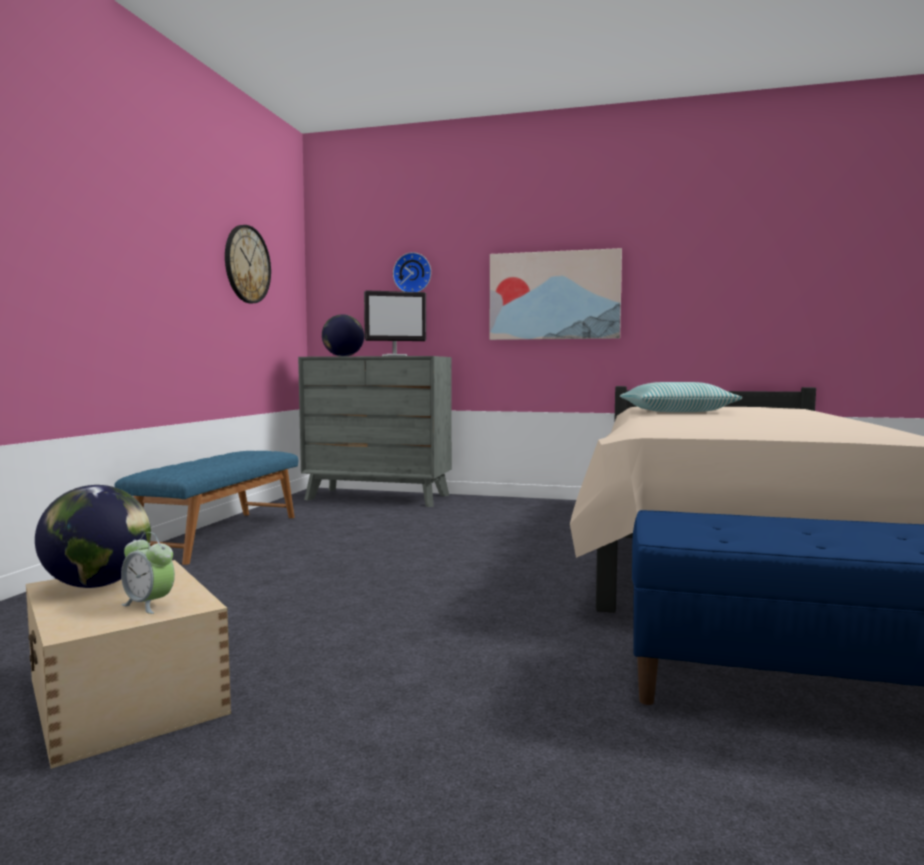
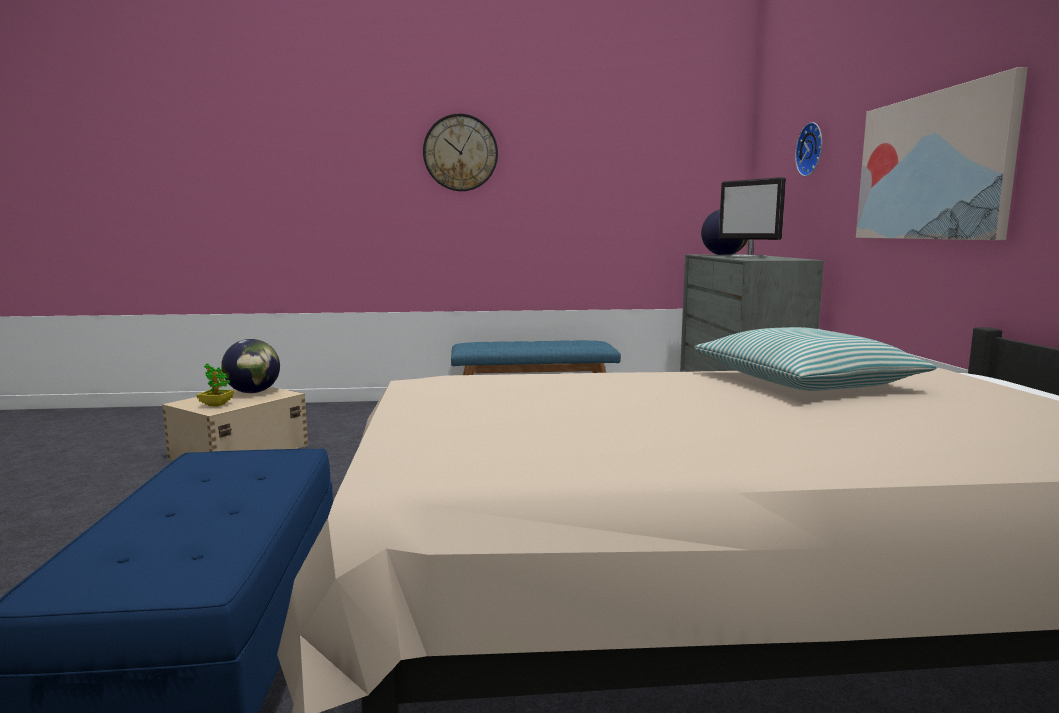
camera: 70 degrees right, 5 degrees up
(149, 605) = (216, 405): alarm clock -> potted plant
(247, 264) = (634, 166): wall clock -> wall clock (460, 153)

